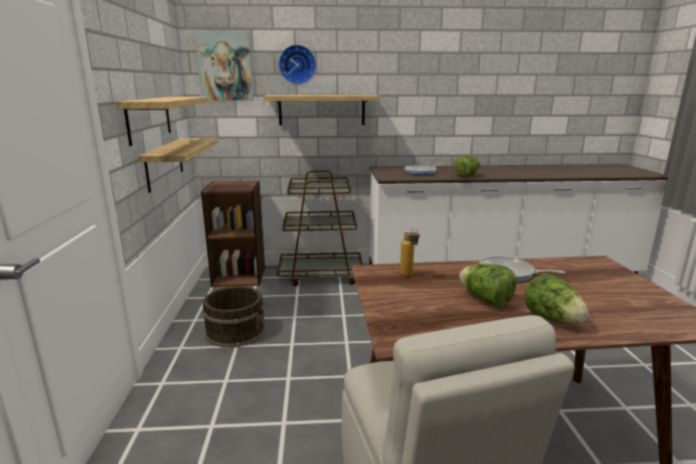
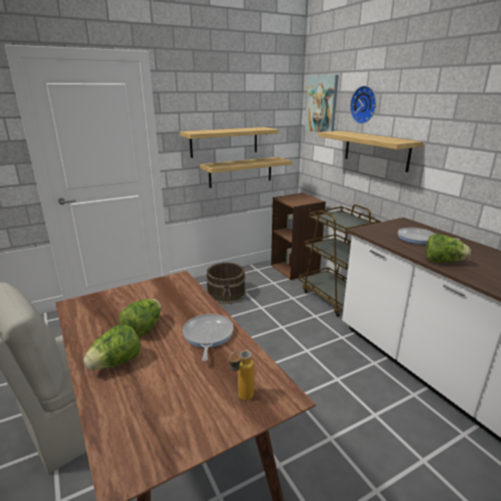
camera: 65 degrees right, 5 degrees up
(409, 276) = (175, 292): bottle -> bottle (241, 399)

